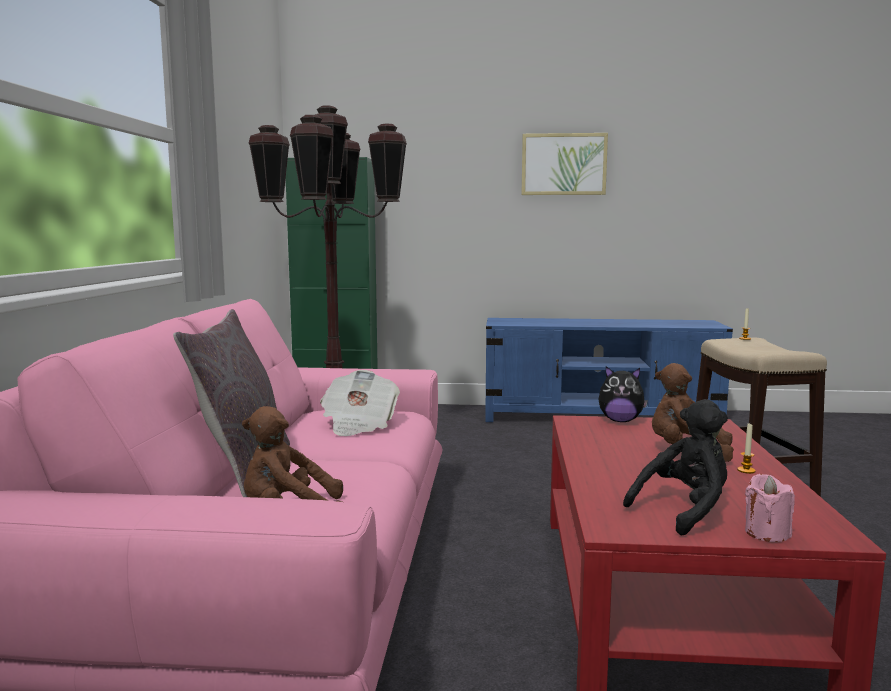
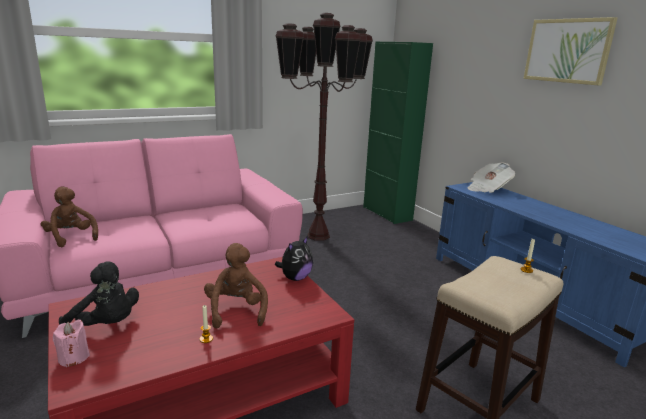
camera: 55 degrees right, 10 degrees up
(243, 471) = (125, 216): grey pillow -> none
(359, 424) = (214, 217): newspaper -> newspaper (487, 189)
(620, 421) = (295, 278): plush toy -> plush toy turned 120 degrees counterclockwise

